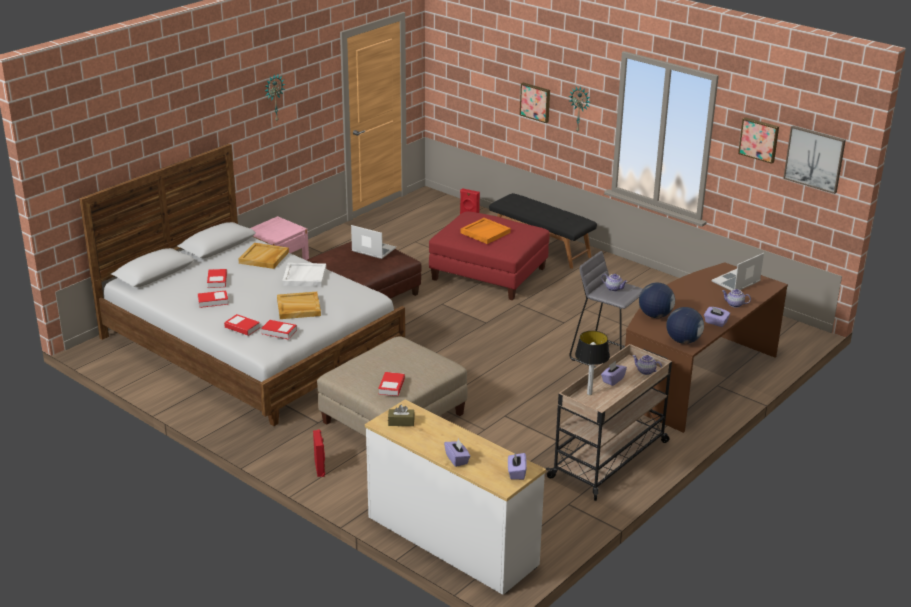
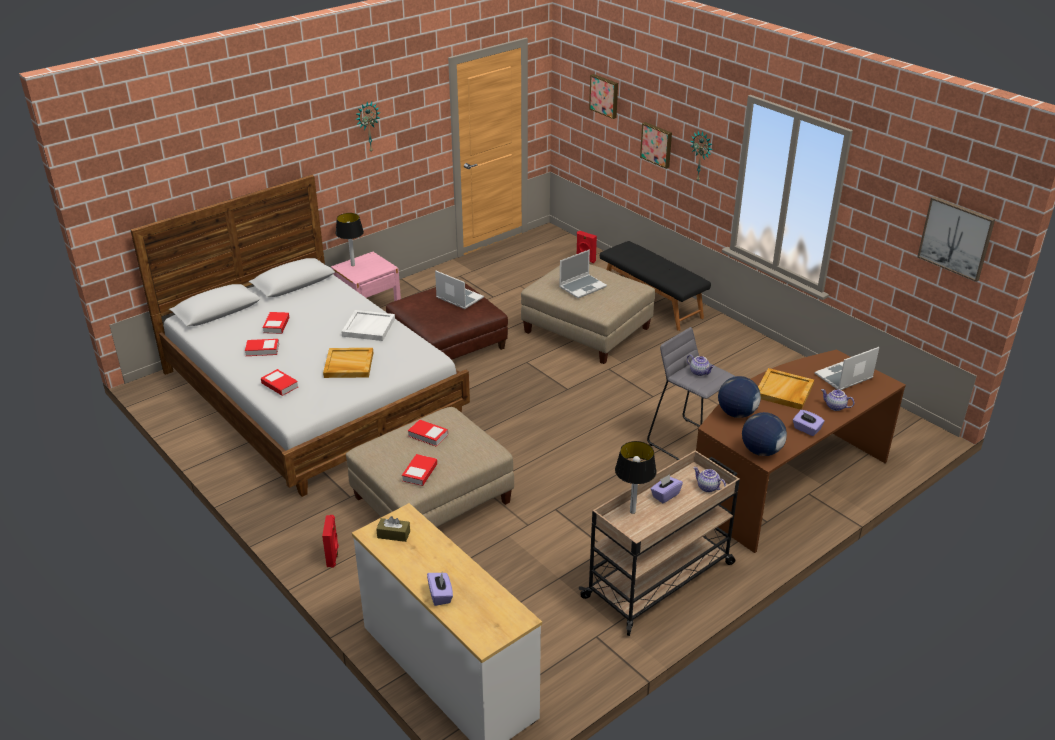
camera: 10 degrees right, 5 degrees up
(262, 229) = (352, 265): none -> table lamp
(264, 258) = (335, 301): beige tray -> beige tray (784, 391)
(279, 332) = (316, 394): book -> book (428, 435)
(485, 232) = (582, 287): orange tray -> laptop
(489, 274) = (587, 330): red ottoman -> beige ottoman
(516, 473) = (504, 623): purple tissue box -> none
(759, 139) = (893, 209): picture -> picture (605, 96)

